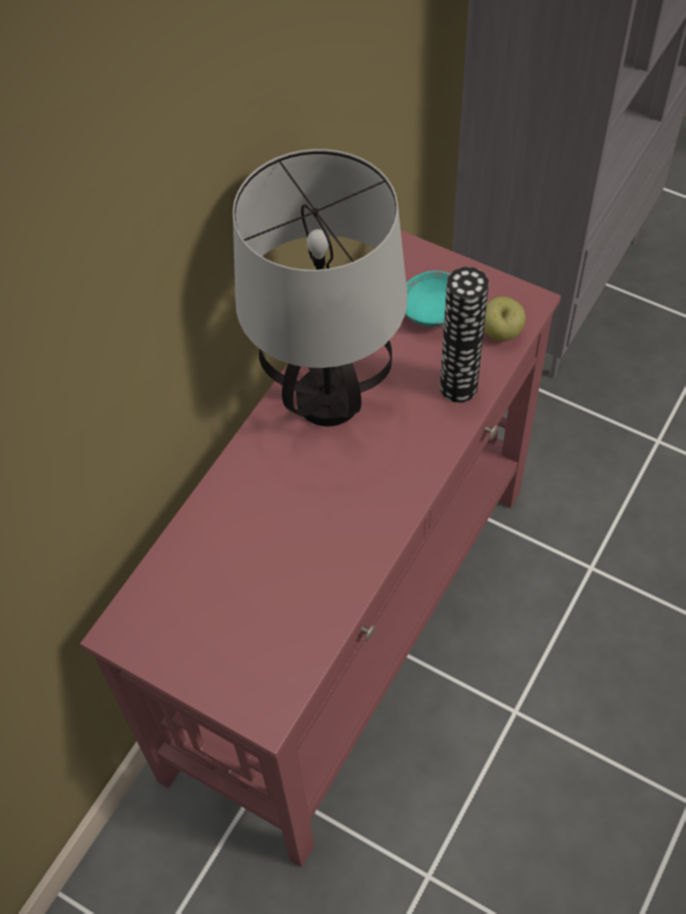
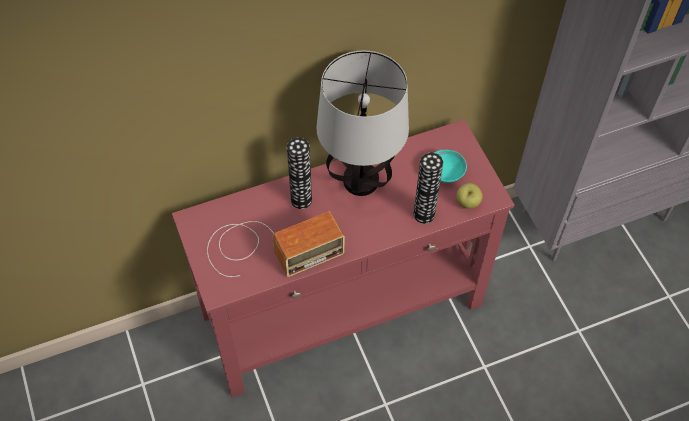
camera: 35 degrees right, 0 degrees up
(267, 484) = (301, 200): none -> vase
(285, 587) = (269, 248): none -> radio

